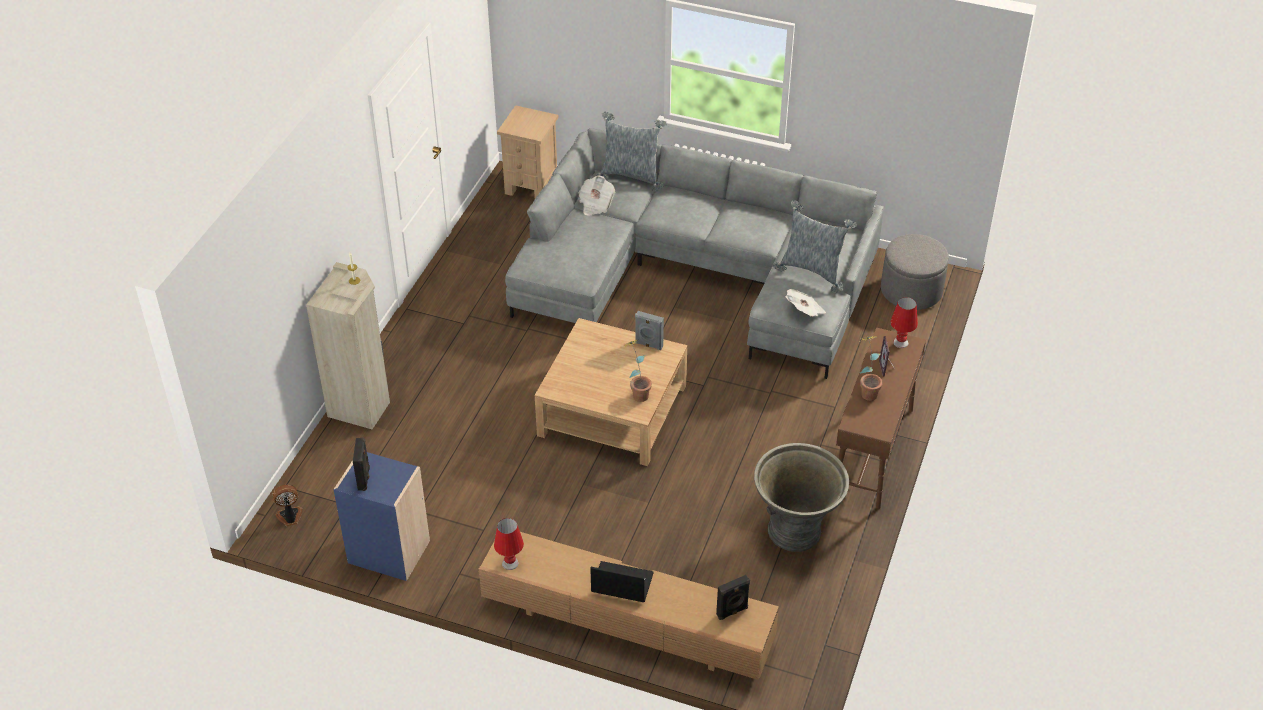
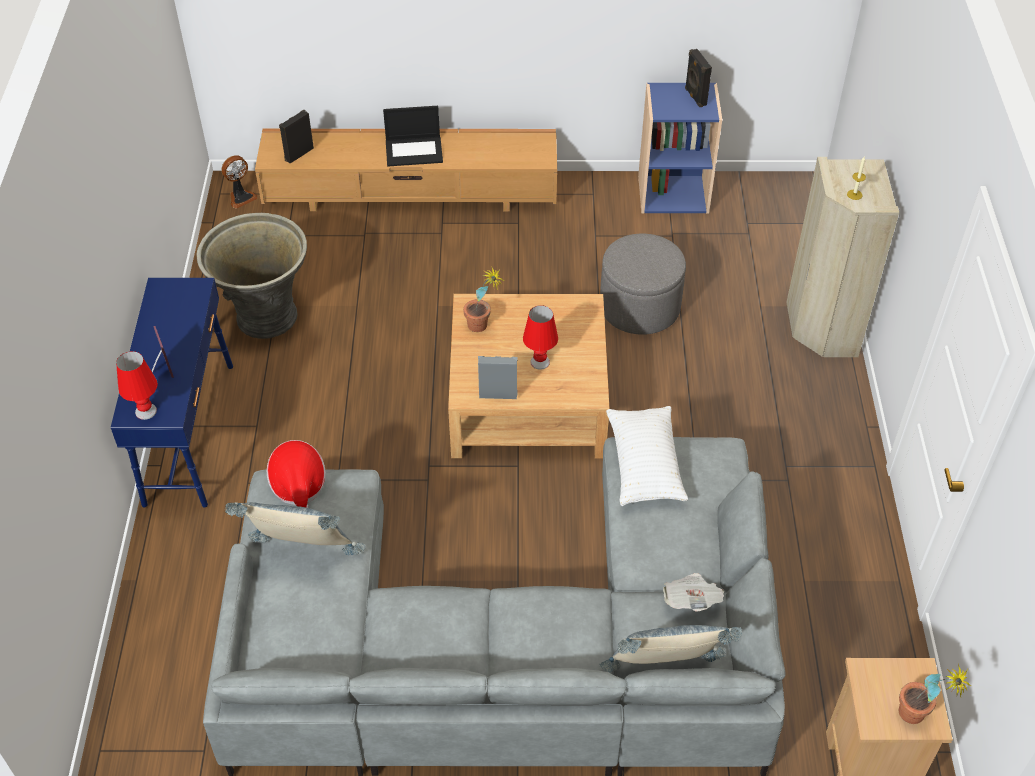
camera: 160 degrees right, 5 degrees up
(290, 517) = (792, 198): fan -> fan (241, 197)
(510, 563) = (529, 141): red table lamp -> red table lamp (539, 362)
(579, 269) = (644, 465): none -> white pillow
(804, 311) = (298, 485): newspaper -> hat
(867, 391) = (184, 331): potted plant -> potted plant (918, 718)
(871, 452) = (191, 433): brown console table -> blue console table
(911, 291) = (158, 727): grey ottoman -> grey ottoman (639, 307)

